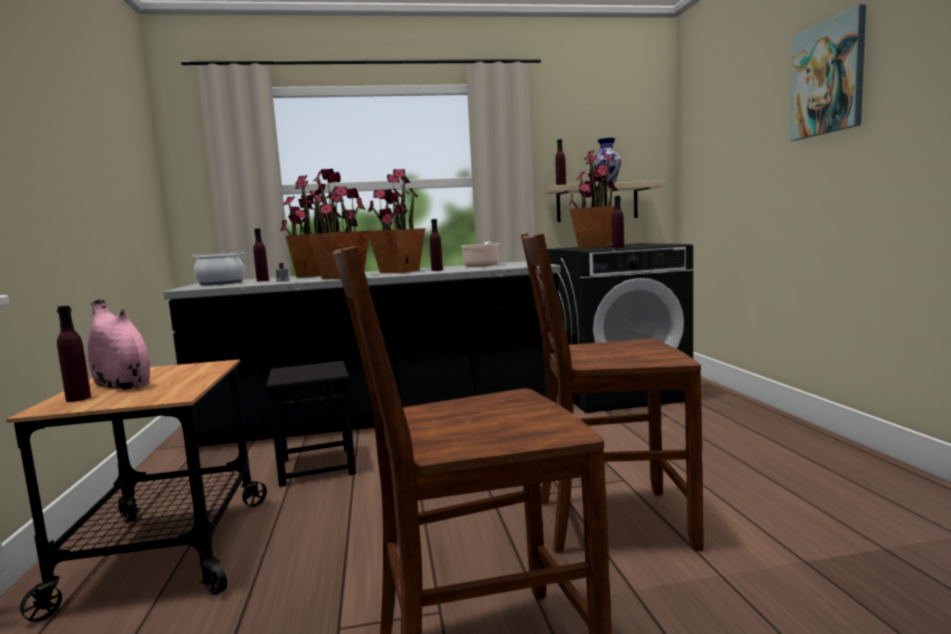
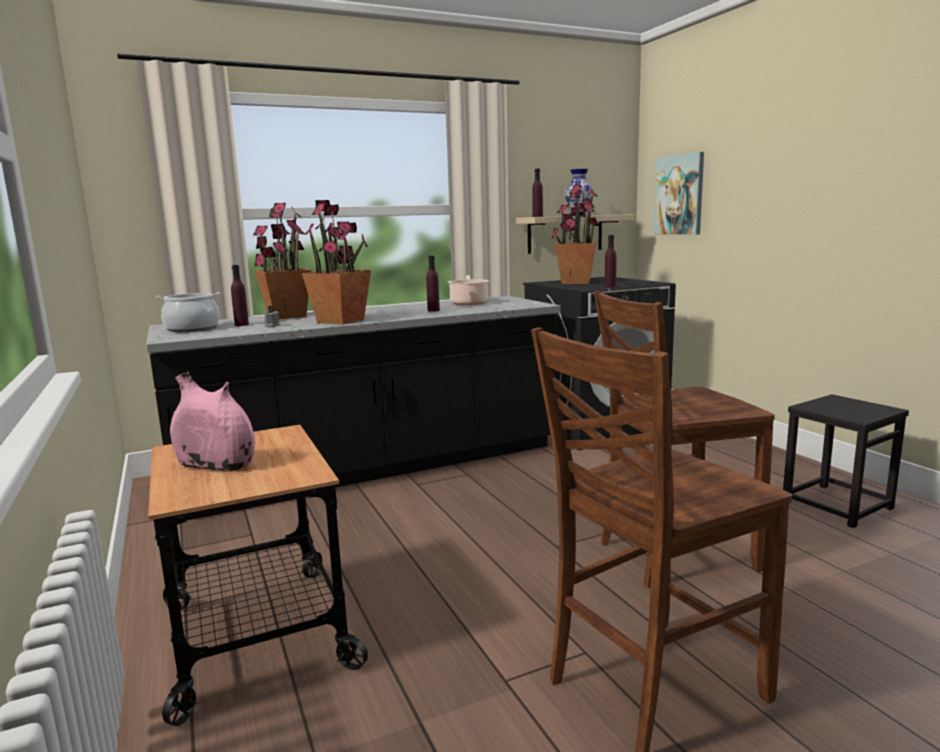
camera: 15 degrees left, 5 degrees up
(78, 398) = (193, 485): purple bottle -> none
(317, 466) = (346, 528): black stool -> black stool (836, 504)
(399, 271) = (389, 311): potted plant -> none
(827, 78) = (812, 138): picture -> picture (679, 195)

